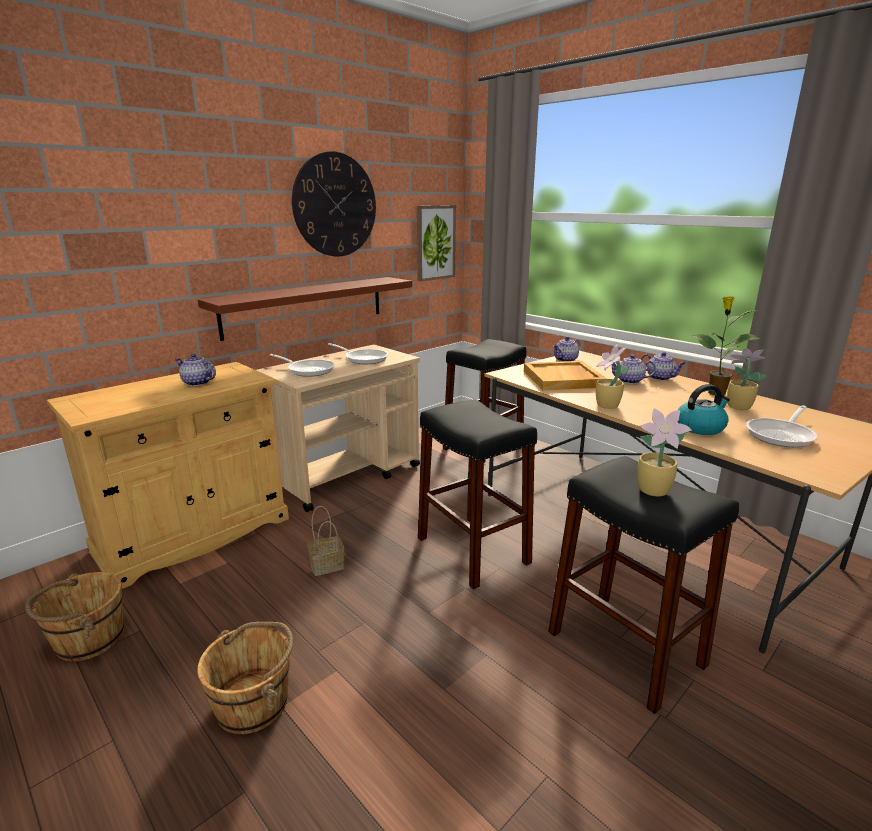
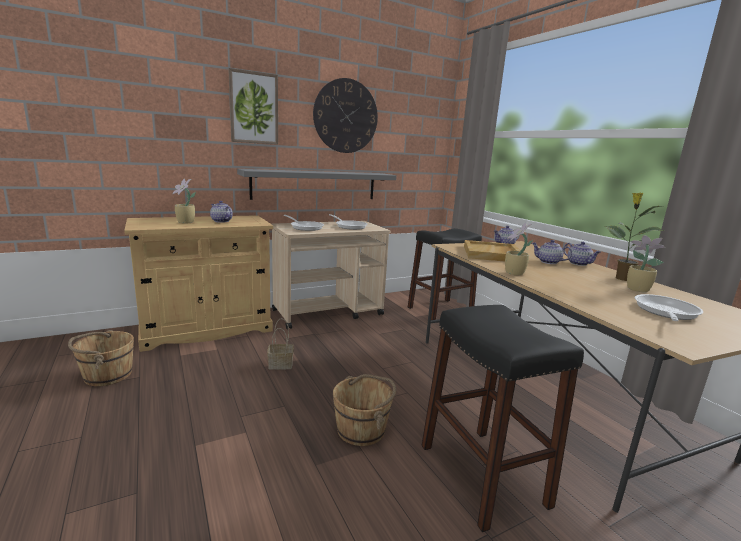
camera: 15 degrees right, 5 degrees down
(254, 703) = (179, 438): brown bucket -> brown bucket (362, 429)
(306, 306) = (315, 185): brown shelf -> grey shelf
(435, 242) = (424, 153): picture -> picture (254, 108)
(472, 550) = (392, 376): black stool -> none
(655, 491) = (508, 329): potted plant -> potted plant (186, 222)
(700, 427) = (587, 296): kettle -> none
(782, 435) = (665, 312): frying pan -> frying pan turned 150 degrees clockwise

